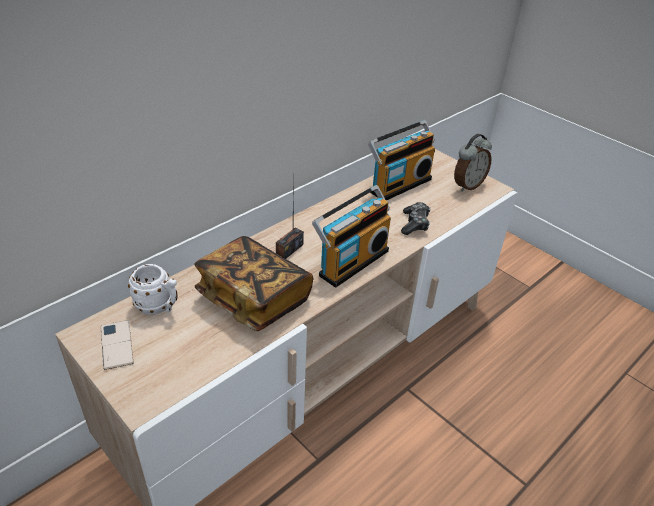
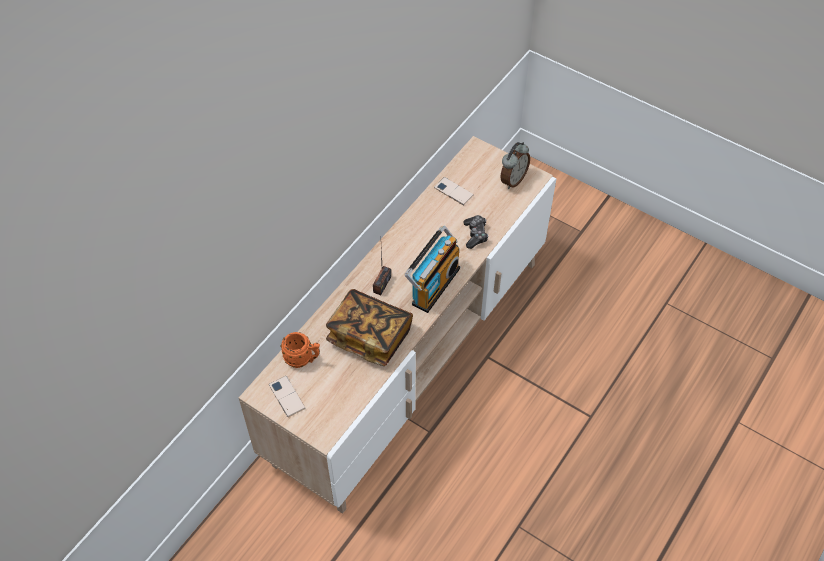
camera: 10 degrees left, 15 degrees up
(159, 307) = (303, 359): white mug -> orange mug
(398, 184) = (453, 191): radio -> phone

